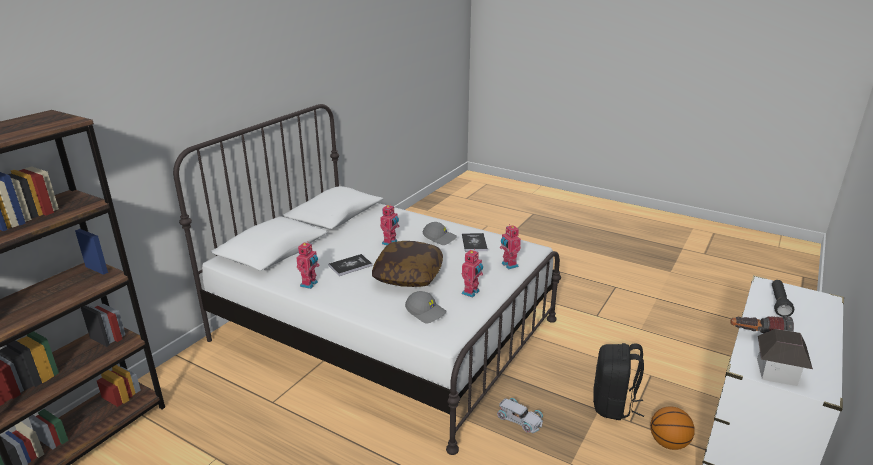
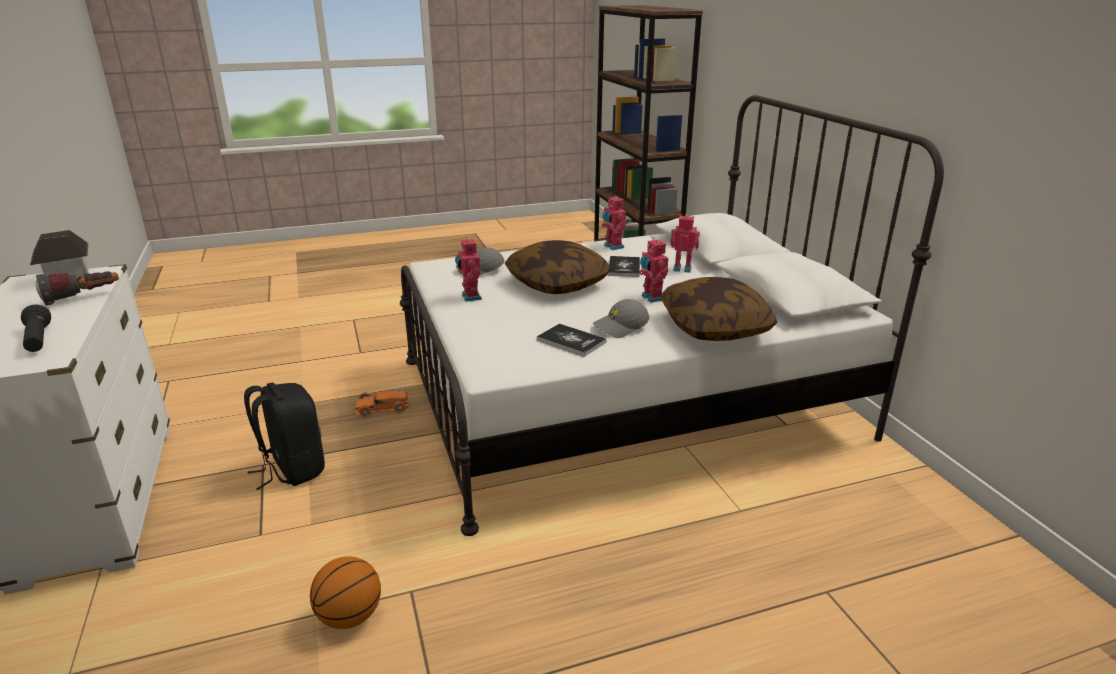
camera: 130 degrees right, 0 degrees up
(405, 219) = (715, 327): none -> pillow
(508, 265) = (480, 337): toy robot -> toy robot (682, 268)
(520, 419) = (382, 407): white toy car -> orange toy car
(668, 443) = (208, 467): basketball -> basketball (349, 616)

